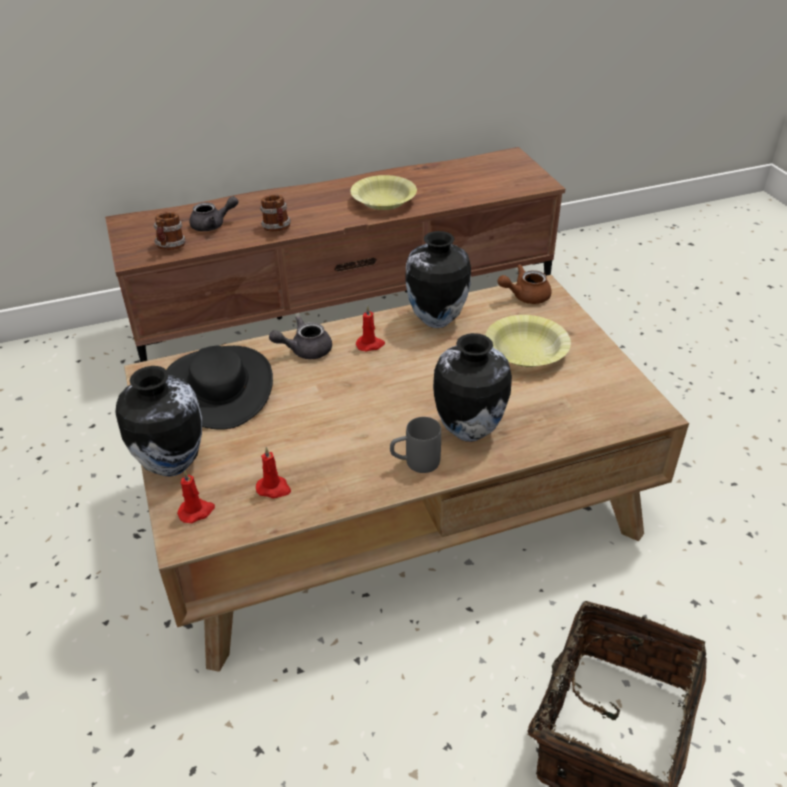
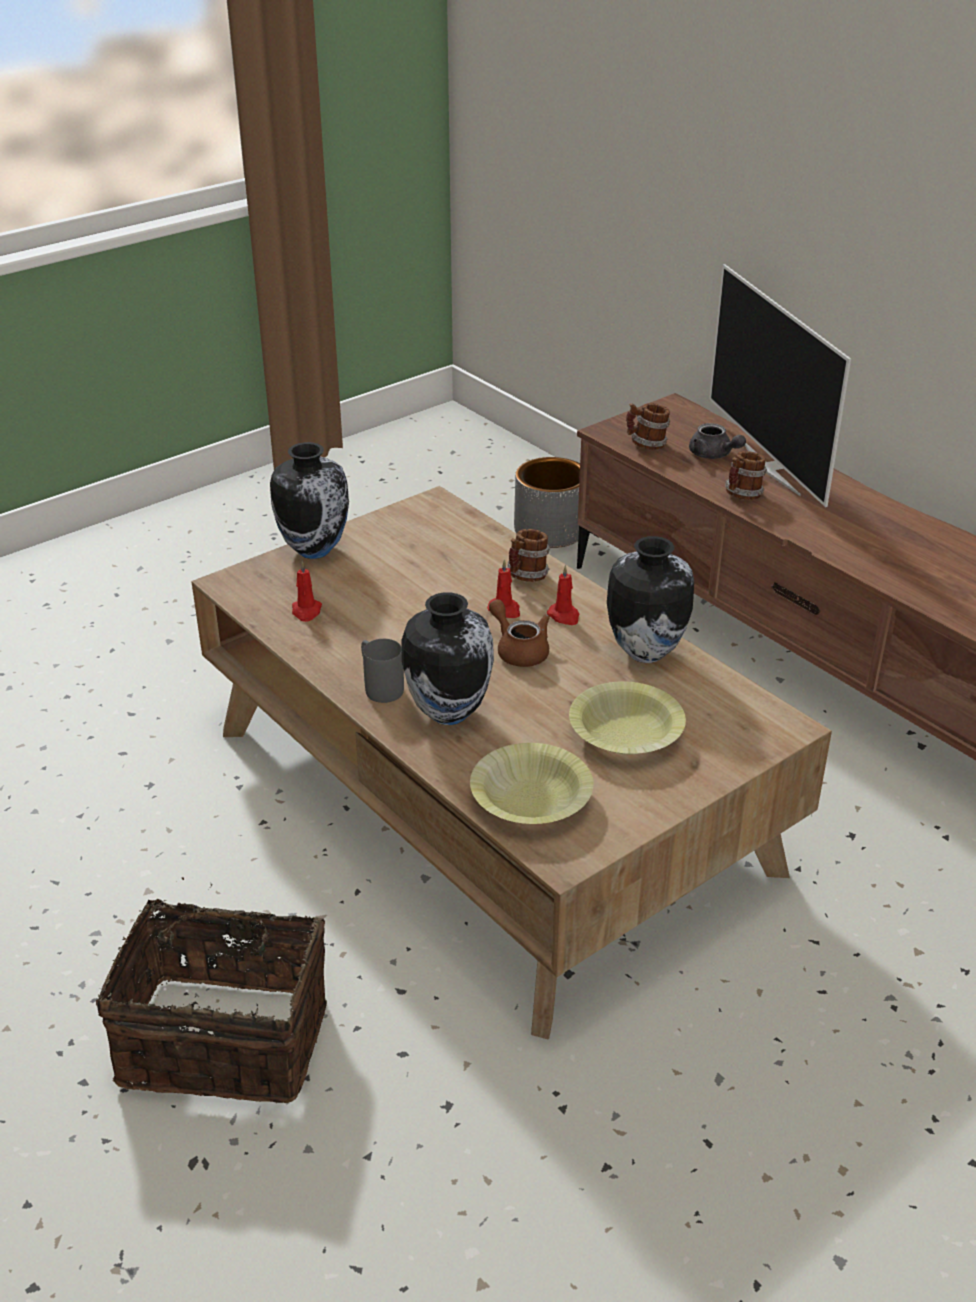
camera: 70 degrees right, 5 degrees down
(84, 379) = (551, 531): none -> grey planter
(196, 511) = (261, 579): red candle -> red candle (505, 610)
(219, 387) = (435, 543): black hat -> none
(250, 208) = (771, 467): none -> television
(305, 350) = (526, 577): grey teapot -> mug
(383, 201) = (881, 552): yellow bowl -> yellow bowl (531, 799)
(525, 296) = (754, 714): brown teapot -> brown teapot (519, 650)

